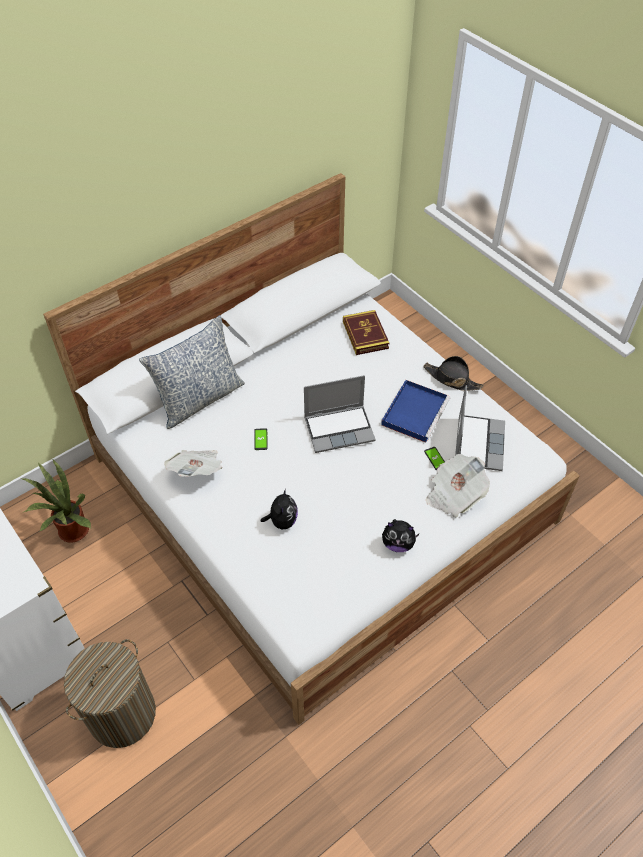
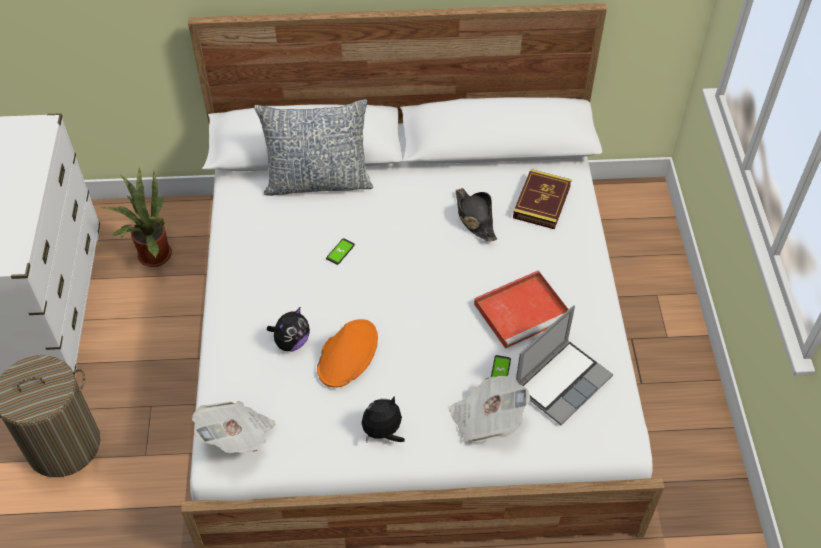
camera: 35 degrees right, 0 degrees up
(197, 471) = (257, 249): newspaper -> newspaper (237, 436)
(330, 505) = (348, 353): none -> orange hat
(340, 428) = (427, 284): laptop -> none
(398, 544) = (383, 432): plush toy -> plush toy turned 105 degrees clockwise
(415, 411) = (523, 310): blue tray -> red tray
(451, 379) = (596, 298): black hat -> black hat (475, 218)

